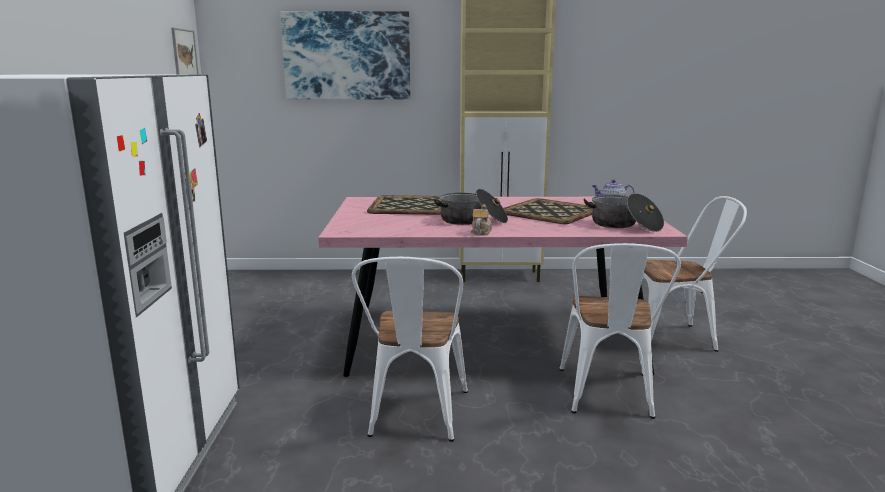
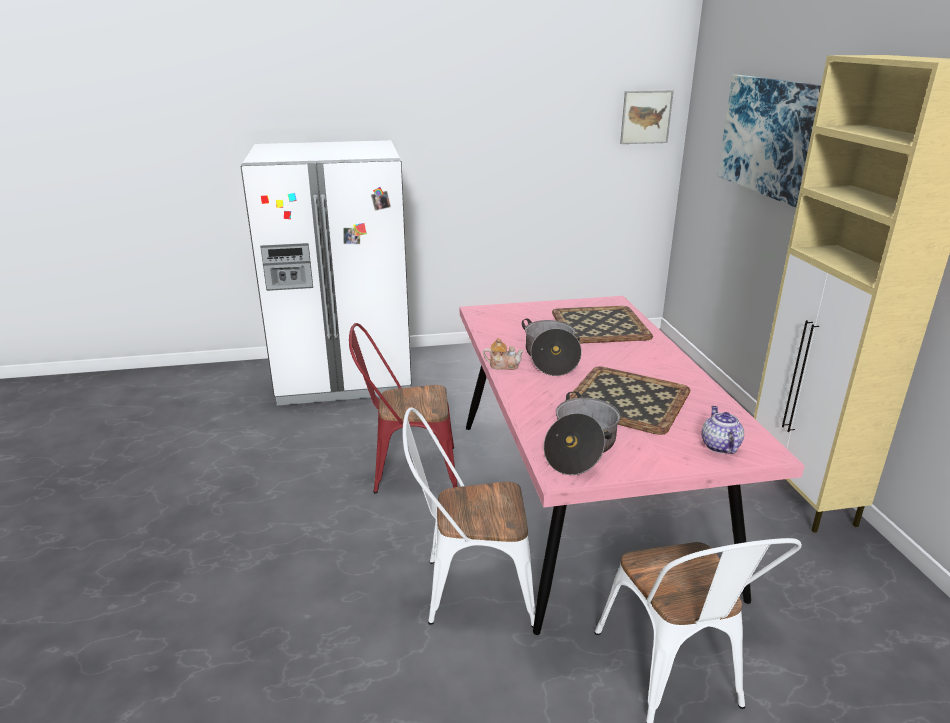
camera: 80 degrees right, 10 degrees up
(415, 417) = (407, 471): white chair -> red chair

